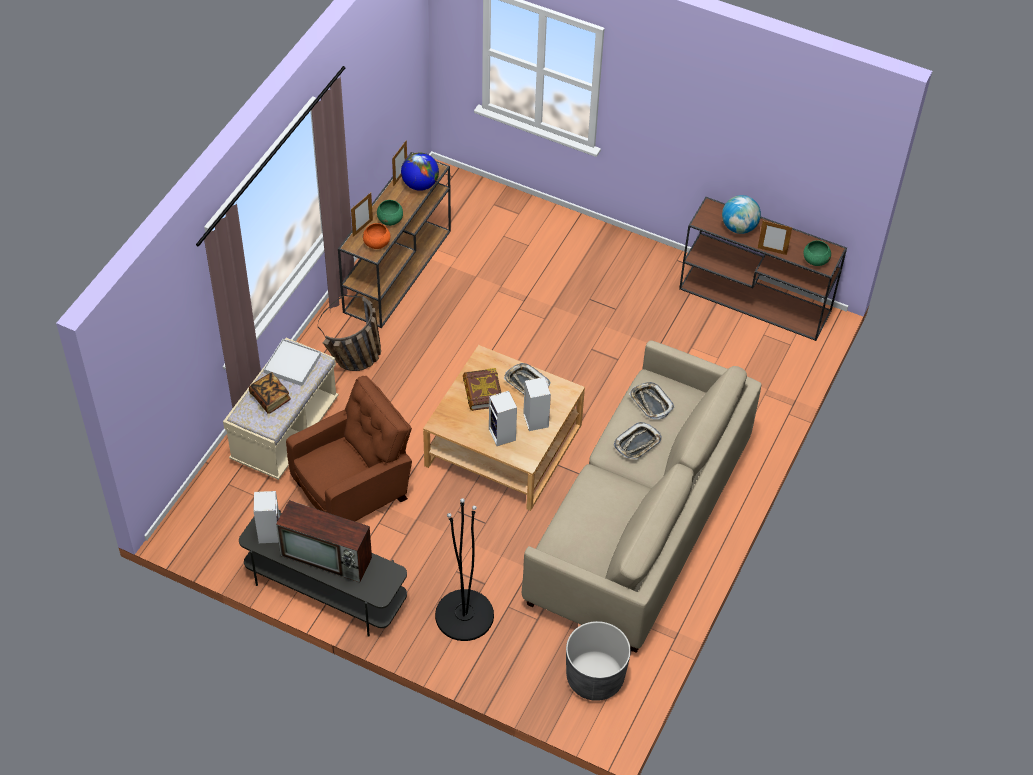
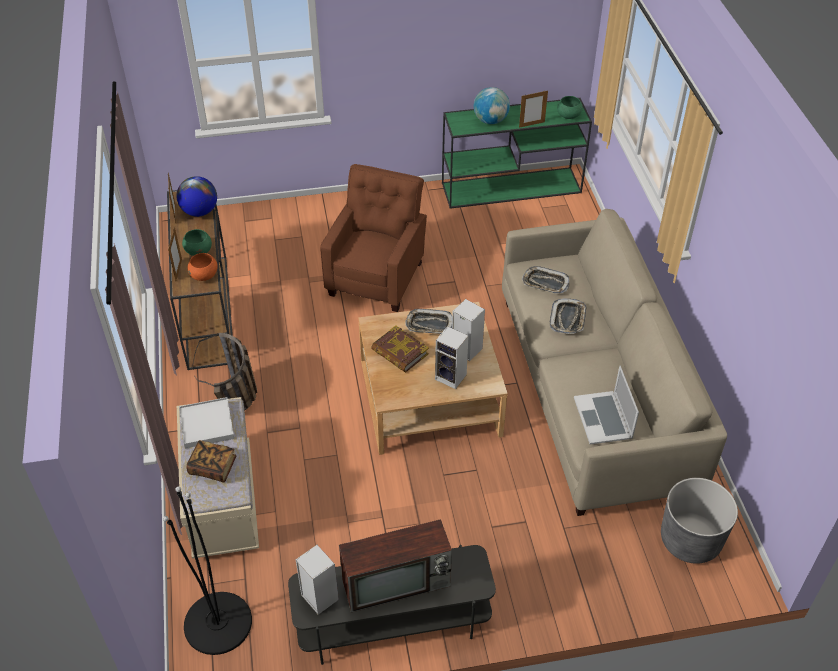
camera: 35 degrees left, 5 degrees down
(354, 490) = (336, 513): brown armchair -> brown armchair (377, 277)
(464, 615) = (535, 560): black floor lamp -> black floor lamp (218, 623)
(582, 536) = (603, 417): none -> laptop
(756, 300) = (512, 187): brown console table -> green console table

